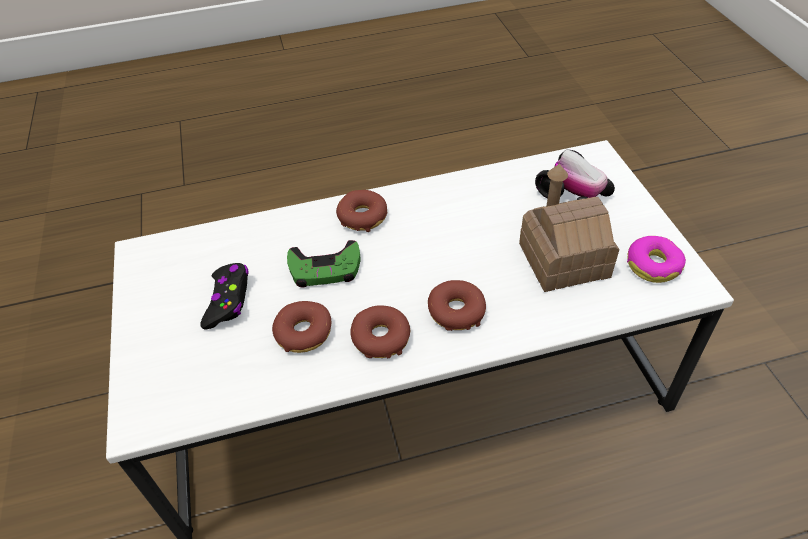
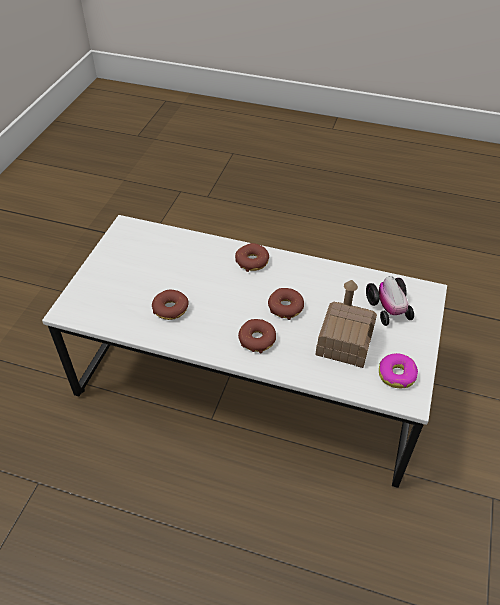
camera: 30 degrees right, 0 degrees up
(228, 300) = (148, 273): black game controller -> none
(325, 269) = (208, 281): green game controller -> none
(381, 338) = (206, 332): donut -> donut (285, 307)

